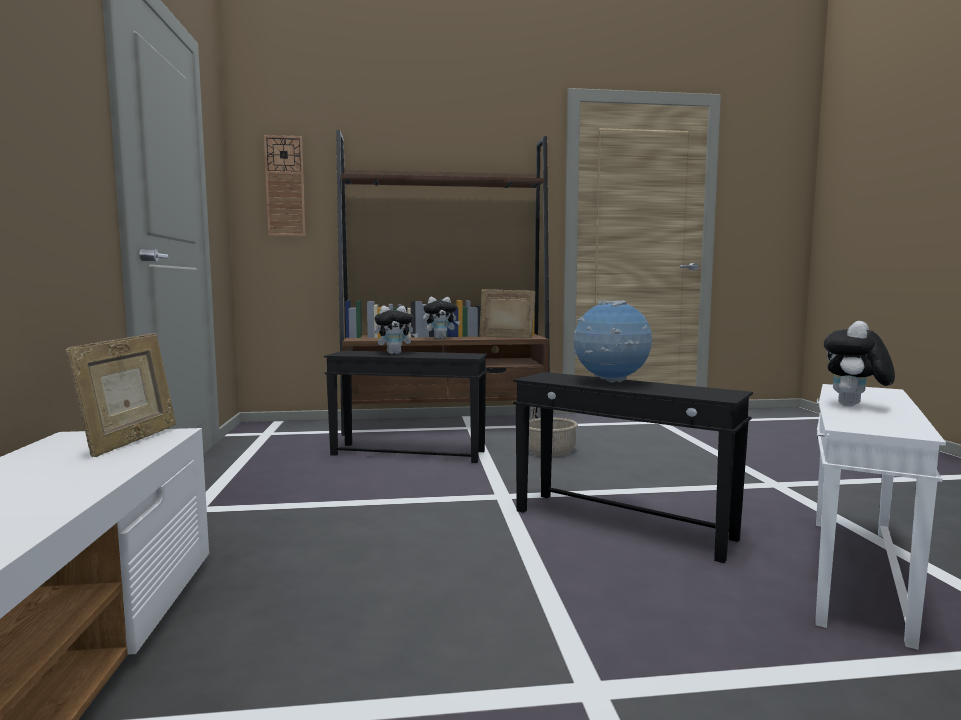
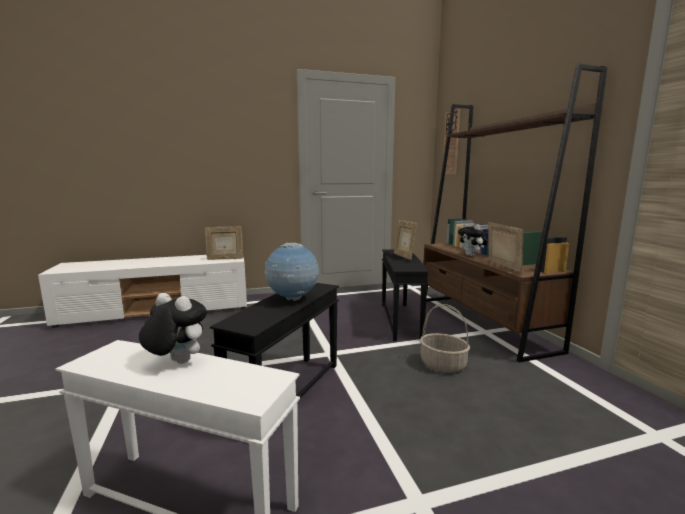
camera: 80 degrees right, 5 degrees up
(395, 353) = (403, 256): plush toy -> picture frame

